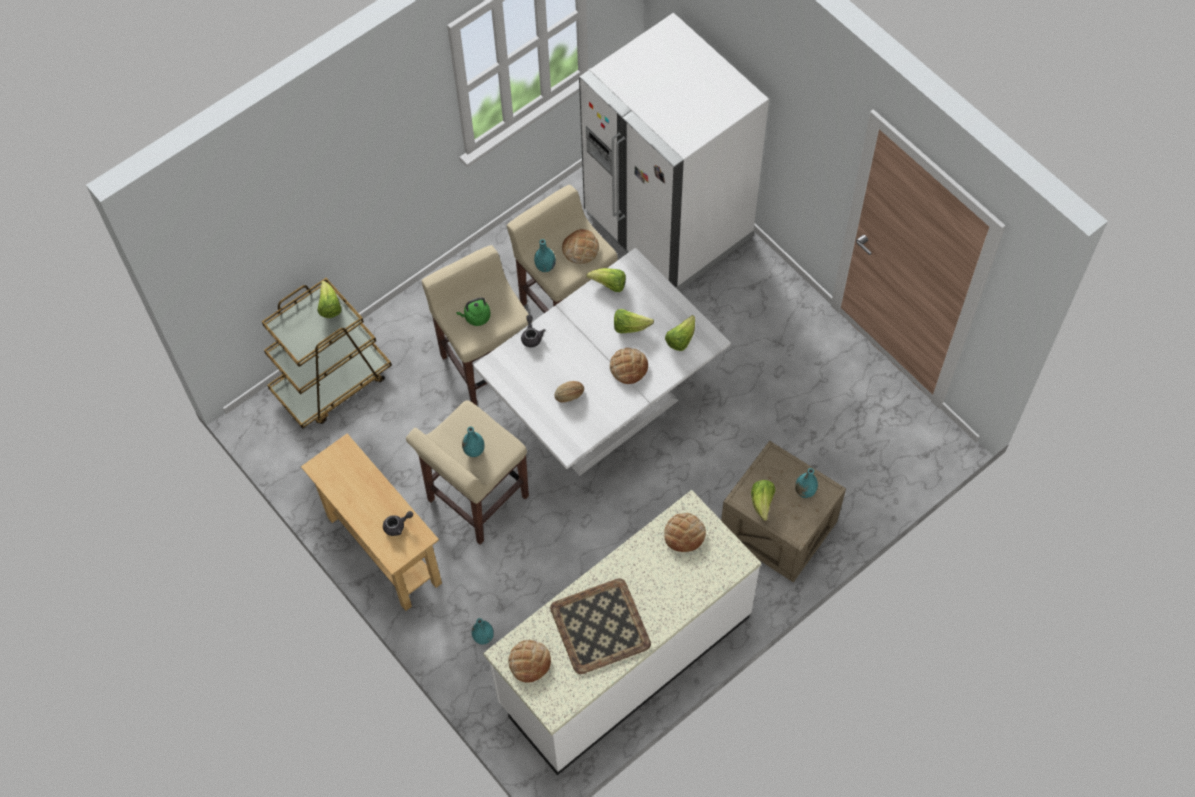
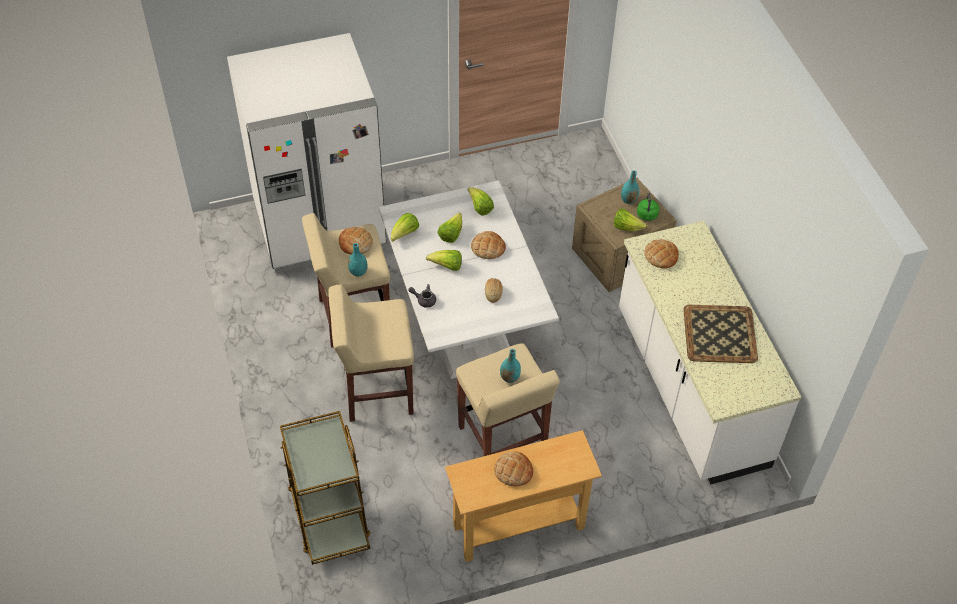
camera: 70 degrees left, 10 degrees down
(329, 306) = (309, 435): lettuce -> lettuce (447, 266)
(397, 526) = (557, 456): grey teapot -> none
(476, 317) = (380, 335): green kettle -> green kettle (647, 216)
(483, 637) = (632, 478): turquoise vase -> none
(529, 662) = (734, 390): bread -> bread (513, 471)

